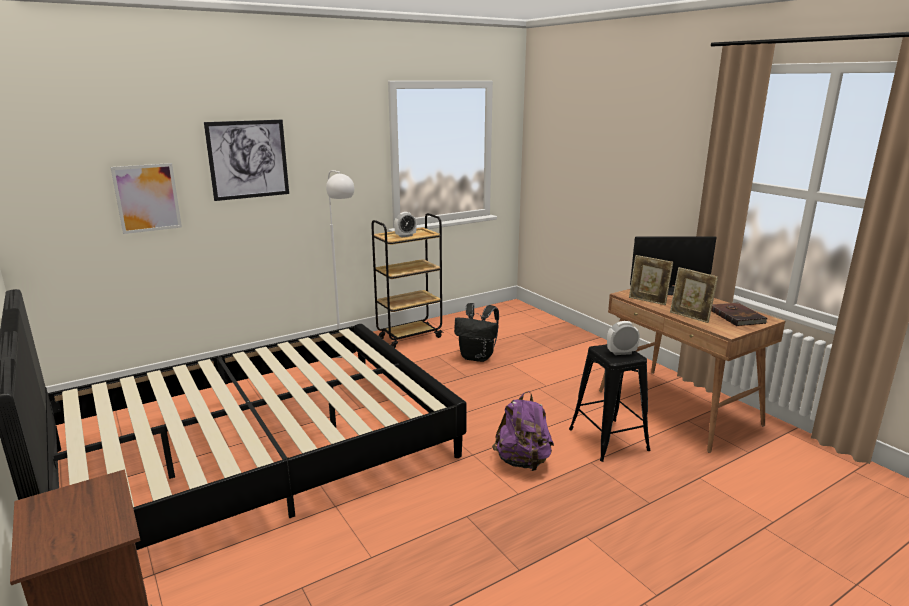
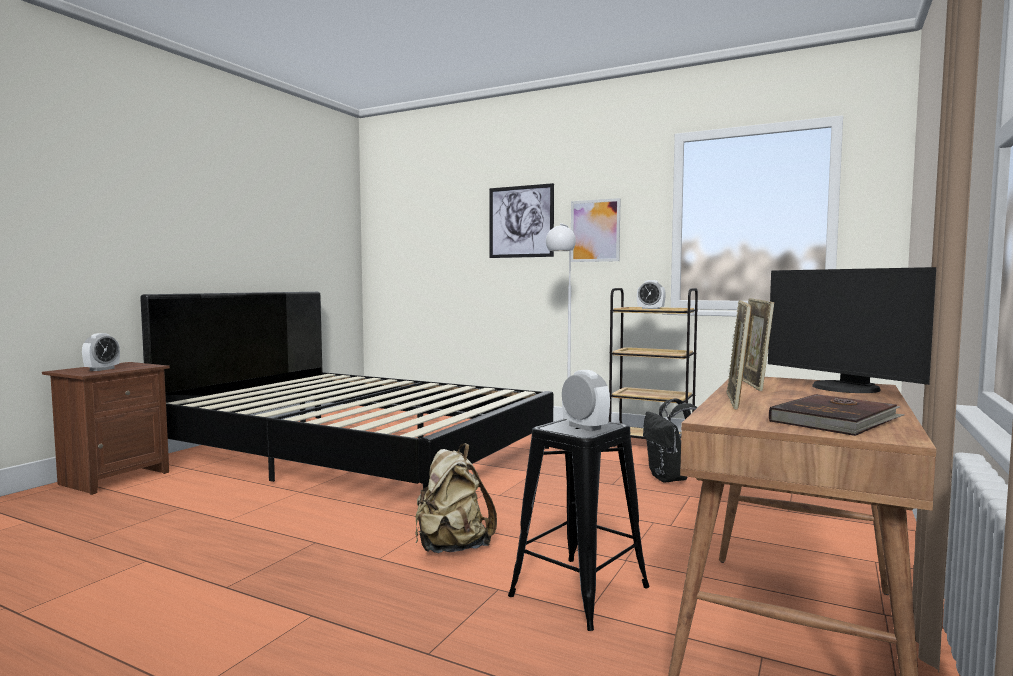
camera: 60 degrees right, 15 degrees down
(85, 522) = (102, 369): none -> alarm clock
(147, 198) = (444, 251): picture -> picture (595, 230)
(523, 462) = (452, 548): purple backpack -> beige backpack

